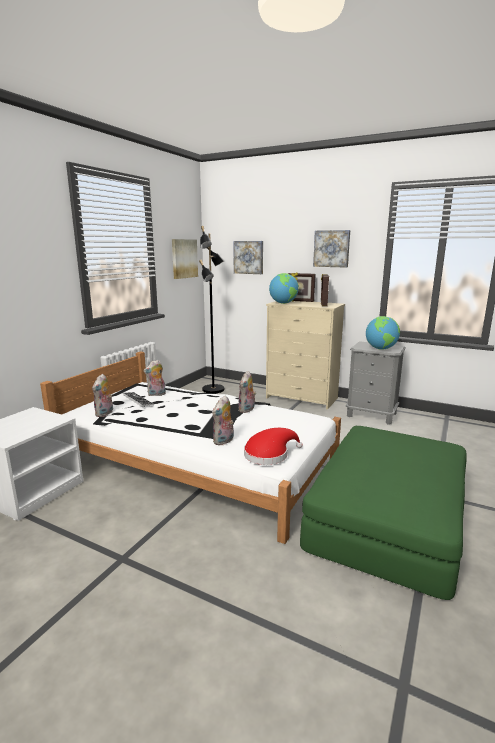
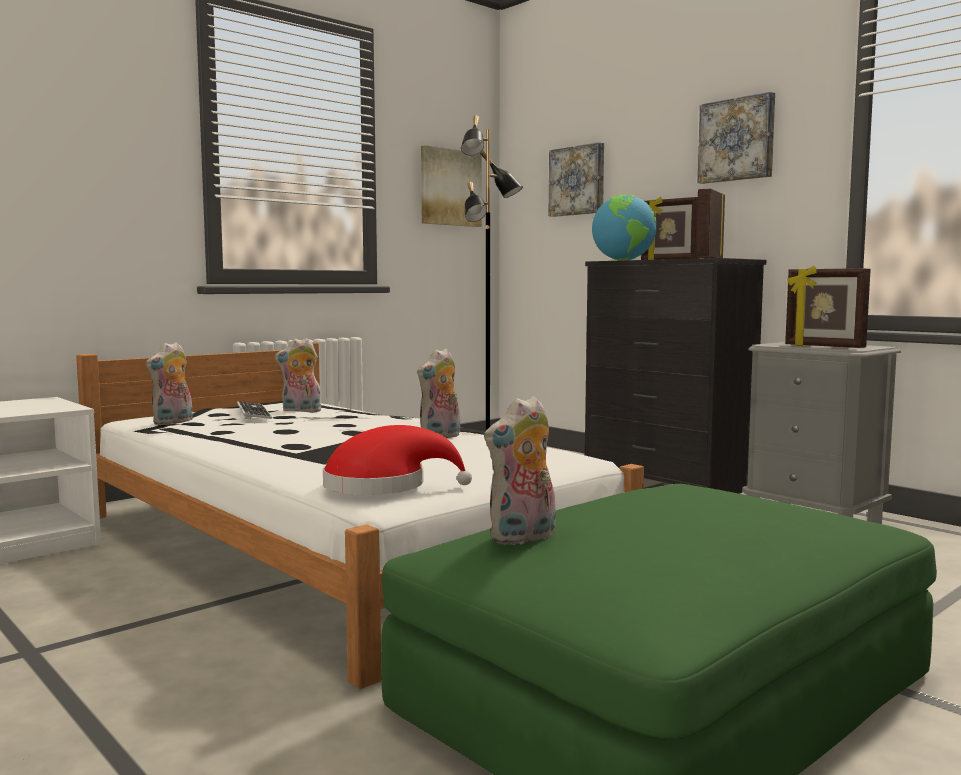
camera: 20 degrees right, 10 degrees down
(224, 441) = (323, 465): plush toy -> plush toy (523, 538)
(302, 398) = (667, 482): beige dresser -> black dresser
(381, 349) = (823, 347): globe -> picture frame

